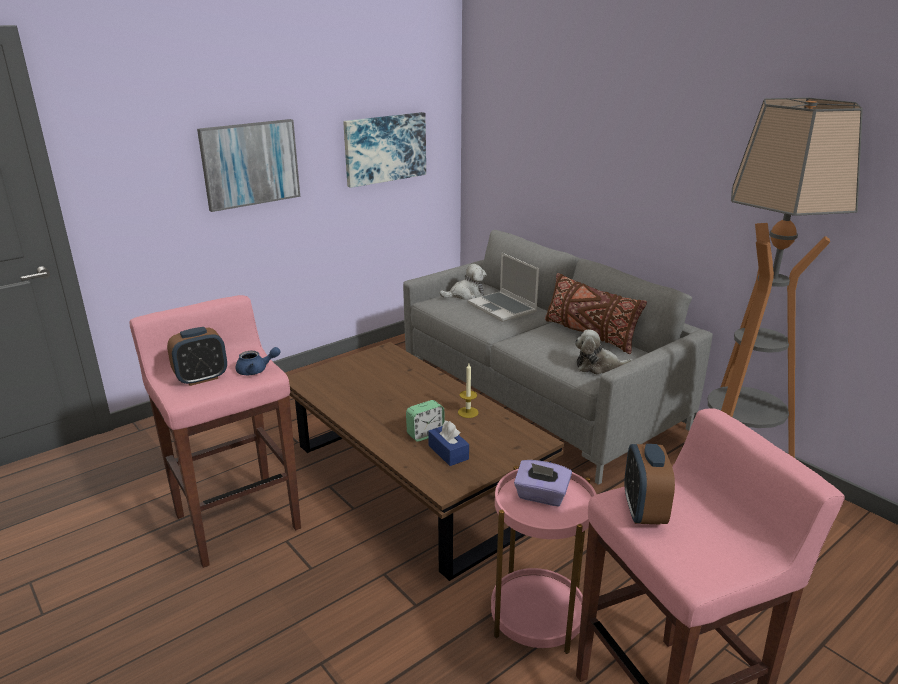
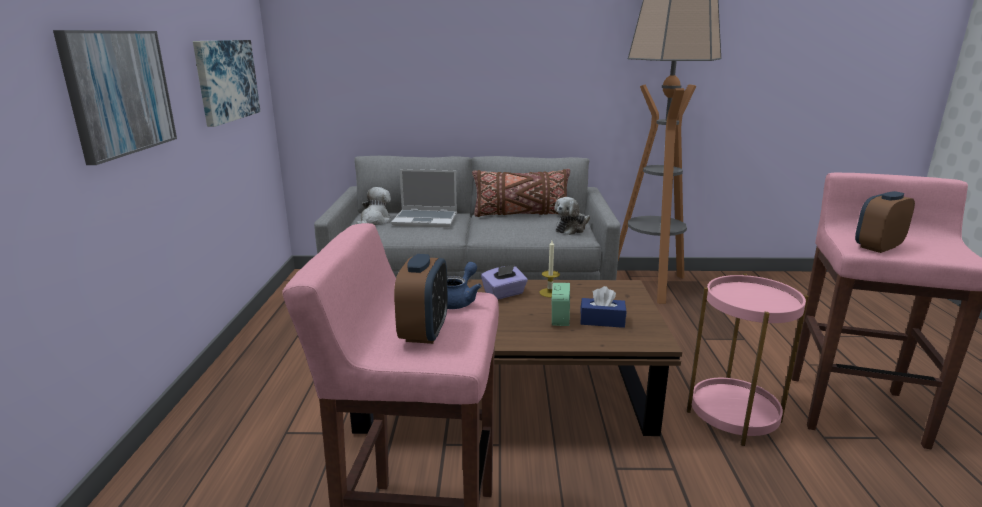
camera: 50 degrees left, 5 degrees down
(541, 496) = (746, 297): purple tissue box -> purple tissue box (504, 294)
(643, 511) = (877, 247): alarm clock -> alarm clock turned 105 degrees clockwise

